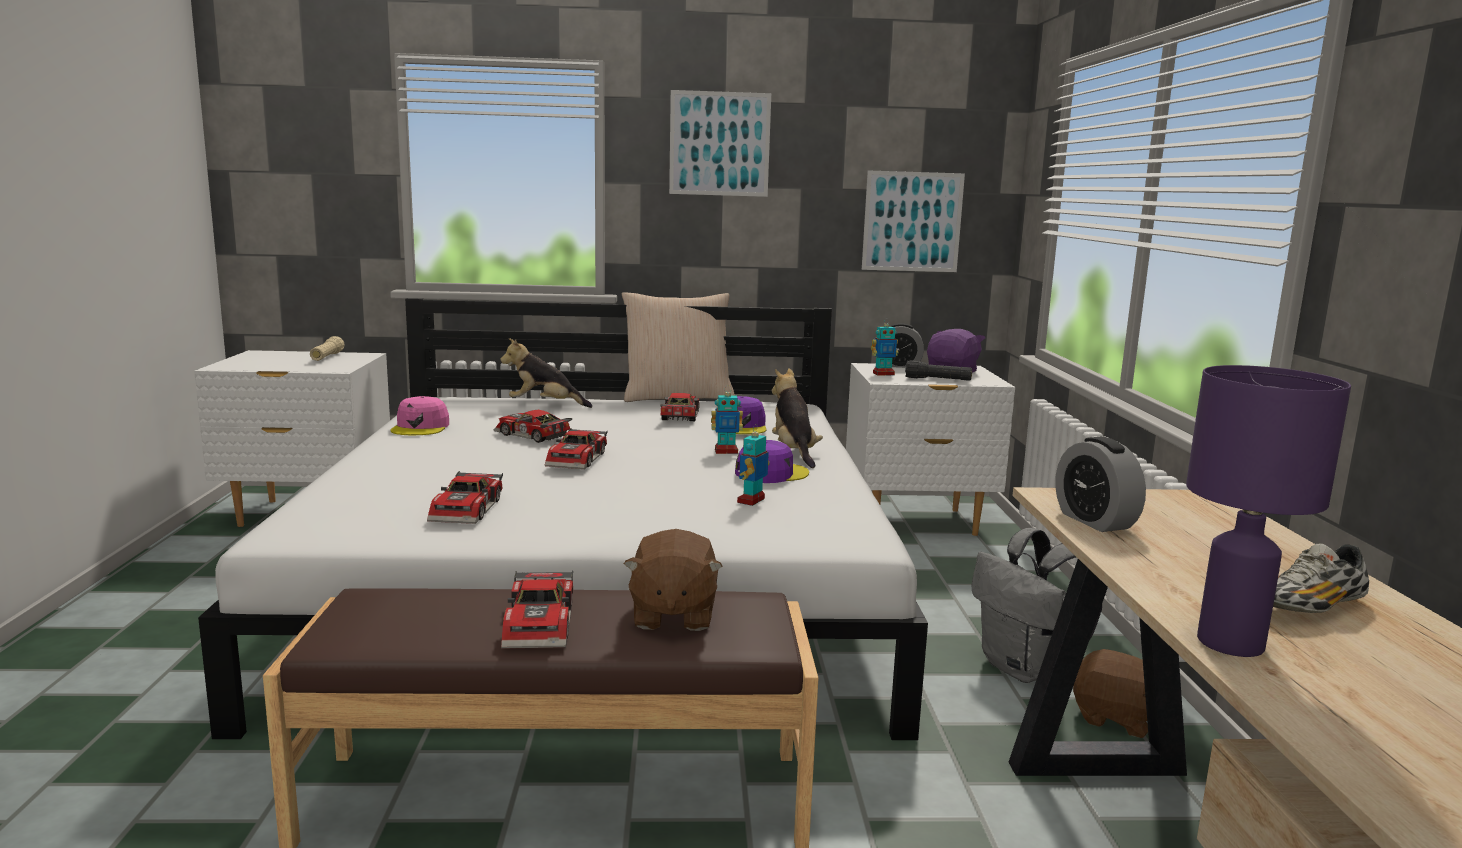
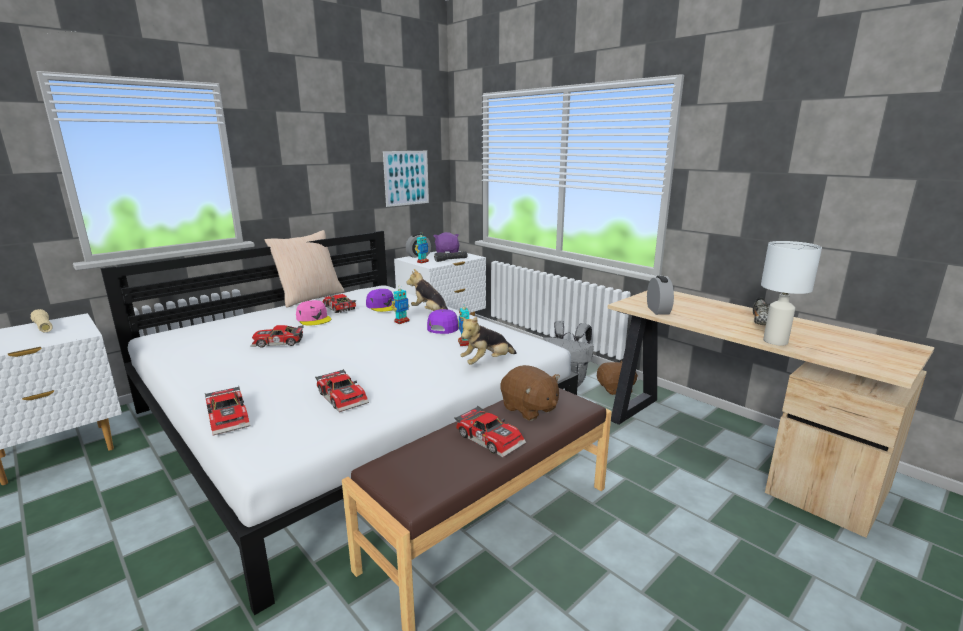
camera: 40 degrees left, 5 degrees up
(421, 427) = (189, 359): pink cap -> pink cap (314, 319)
(545, 405) = (241, 322): plush toy -> plush toy (487, 362)
(579, 459) = (340, 348): toy car -> toy car (230, 417)
(719, 144) = (302, 138): picture -> none
(1094, 521) = (658, 310): alarm clock -> alarm clock turned 120 degrees counterclockwise
(1231, 642) = (775, 341): purple table lamp -> white table lamp

